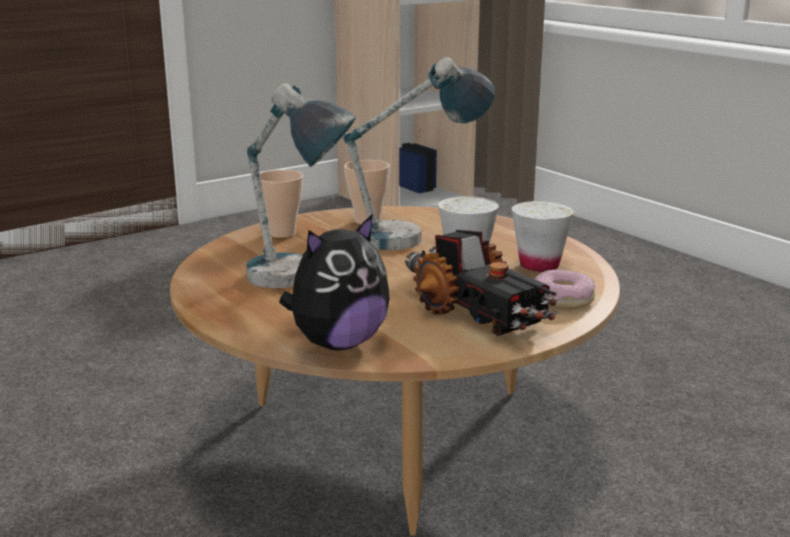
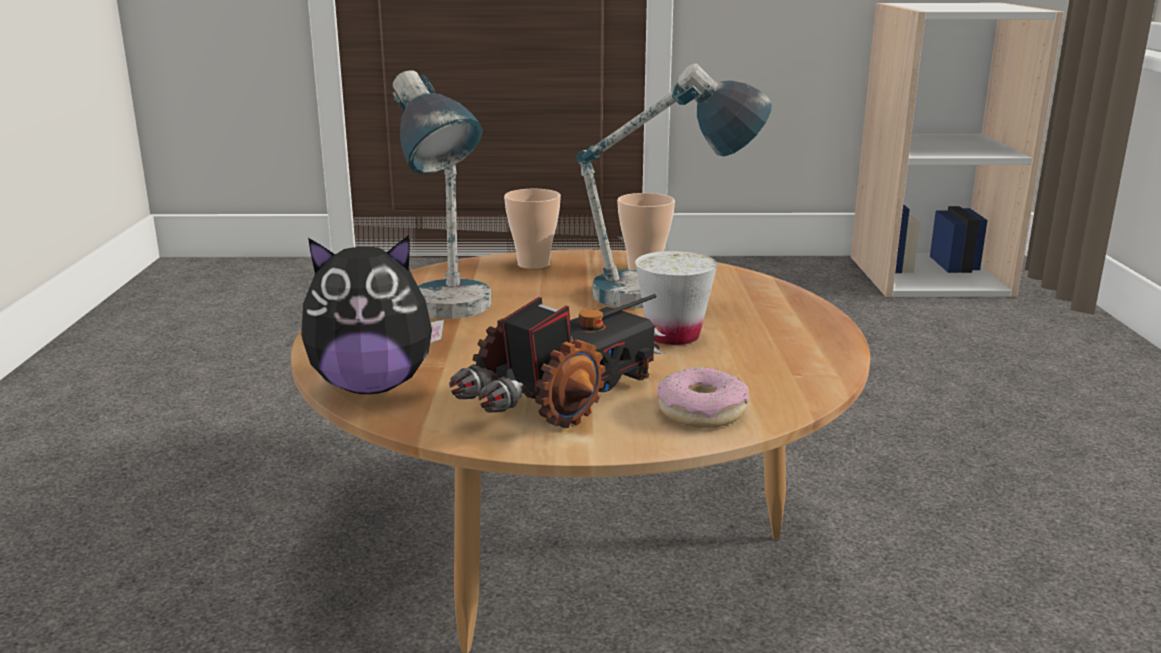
camera: 35 degrees right, 0 degrees up
(476, 314) = (567, 398): toy truck -> toy truck turned 135 degrees counterclockwise
(539, 265) = (749, 364): white cup -> none

